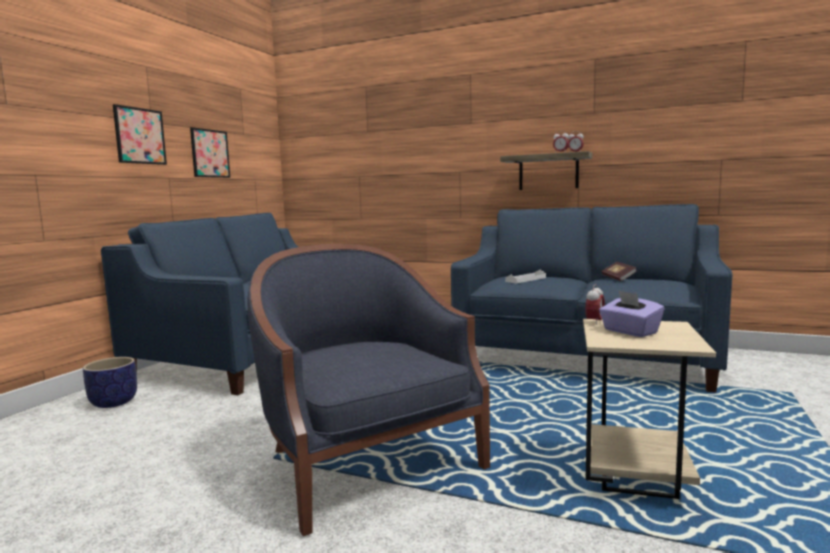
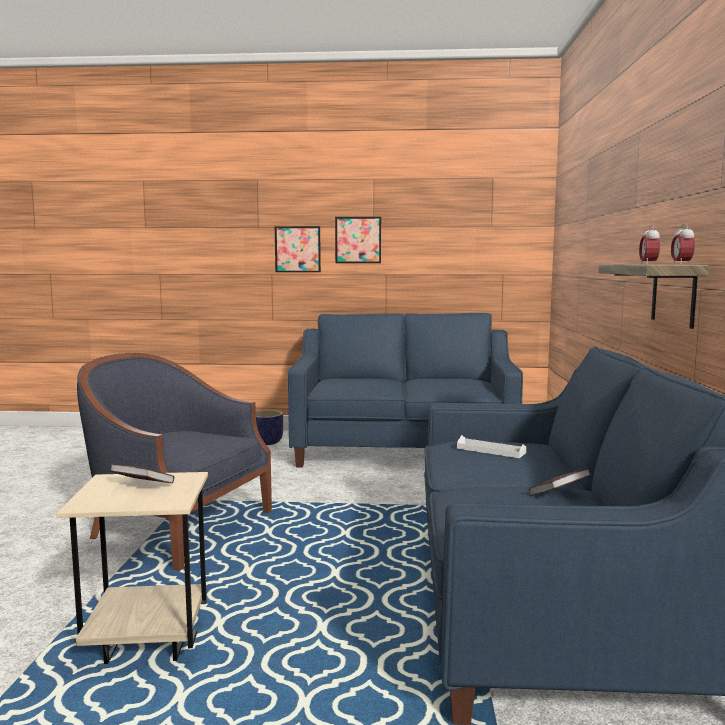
camera: 70 degrees right, 0 degrees up
(210, 153) = (437, 250): picture -> picture (297, 249)
(366, 463) = (178, 528): blue armchair -> blue armchair turned 105 degrees counterclockwise
(594, 322) = (186, 475): alarm clock -> none
(629, 332) = (142, 486): purple tissue box -> book

